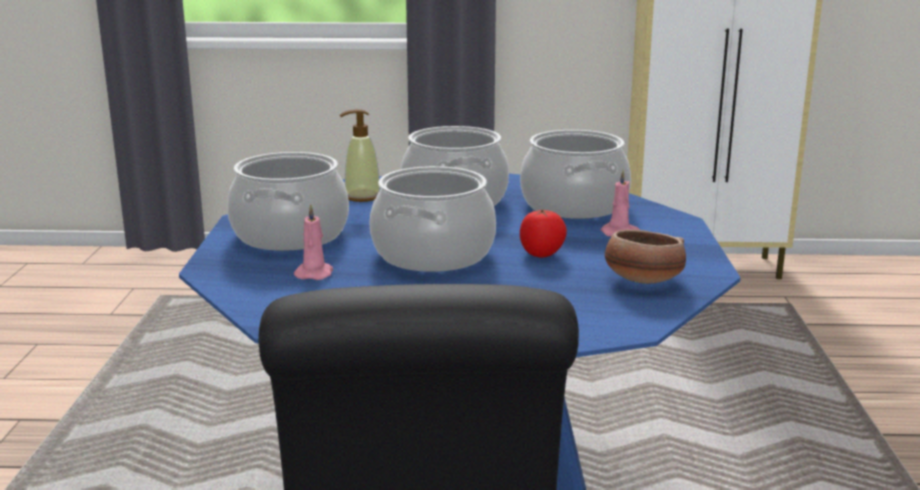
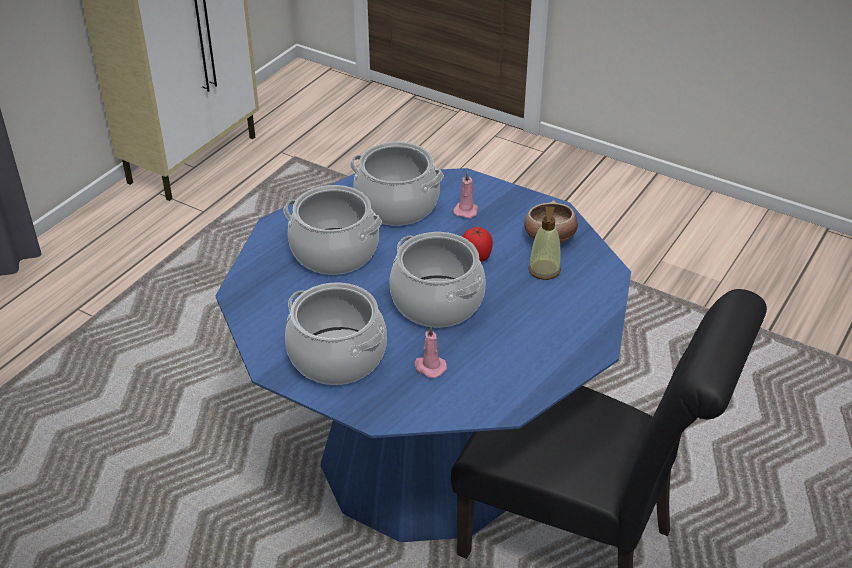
camera: 60 degrees left, 20 degrees up
(362, 197) = (279, 292): soap dispenser -> soap dispenser (544, 270)

